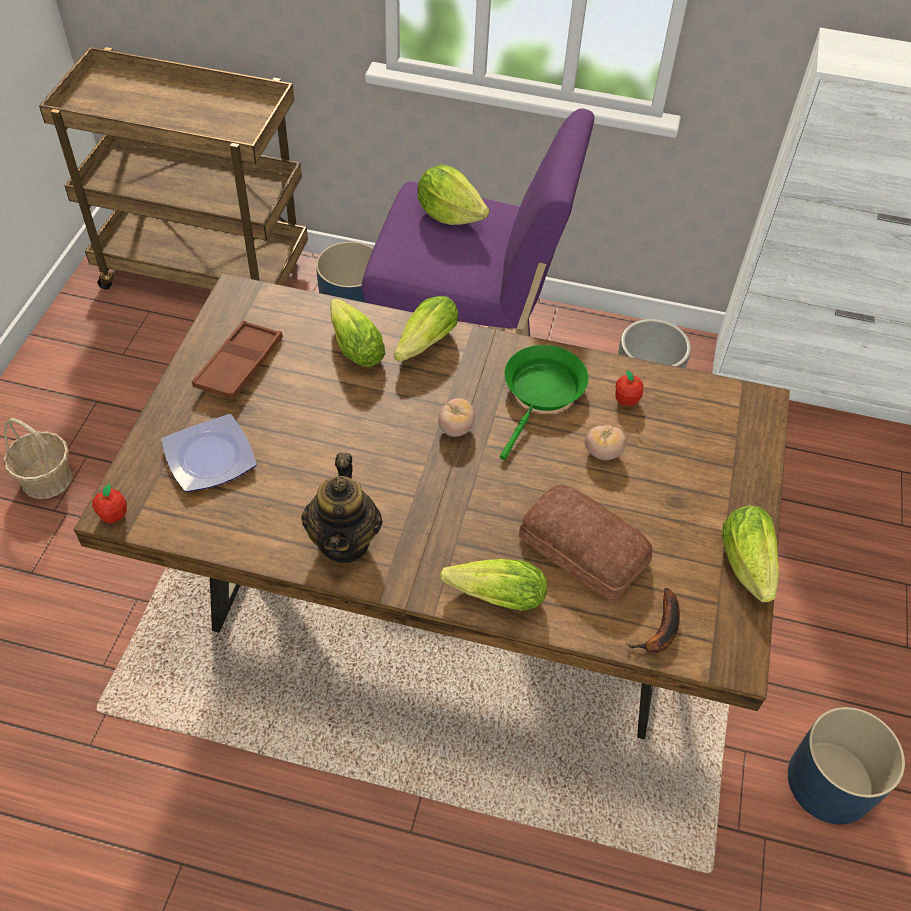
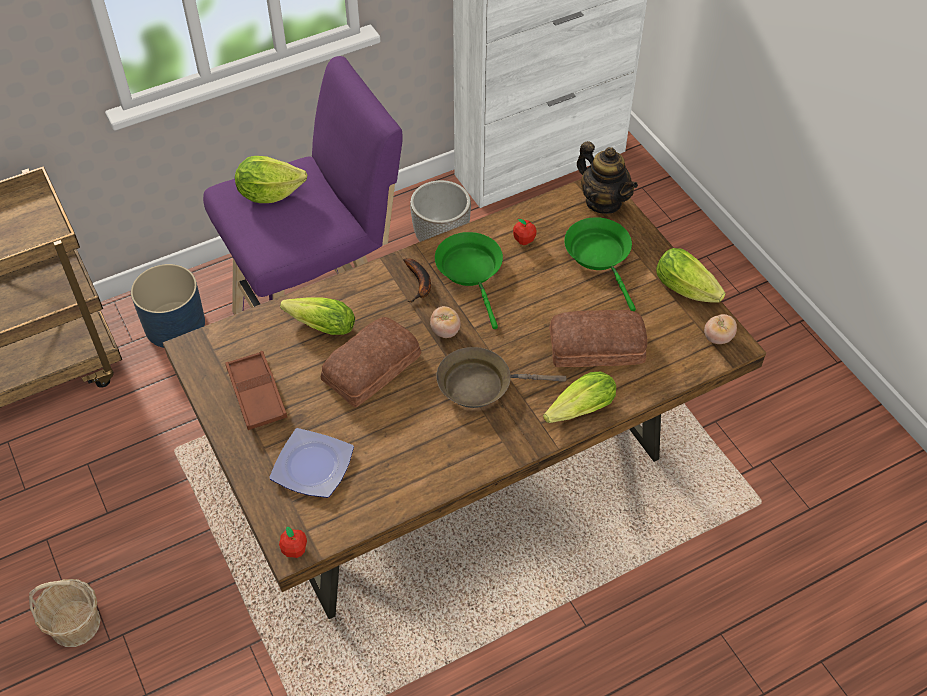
camera: 40 degrees left, 0 degrees up
(344, 541) = (459, 448): teapot -> teapot (603, 201)
(353, 411) = (369, 368): none -> bread
(422, 346) = (364, 294): lettuce -> none
(431, 499) = (480, 384): none -> brown frying pan
(602, 452) = (545, 282): tomato -> tomato (718, 338)
(660, 631) = (682, 360): banana -> banana (419, 284)
(688, 467) = (600, 256): none -> green frying pan
(830, 783) = (772, 402): blue planter -> none

